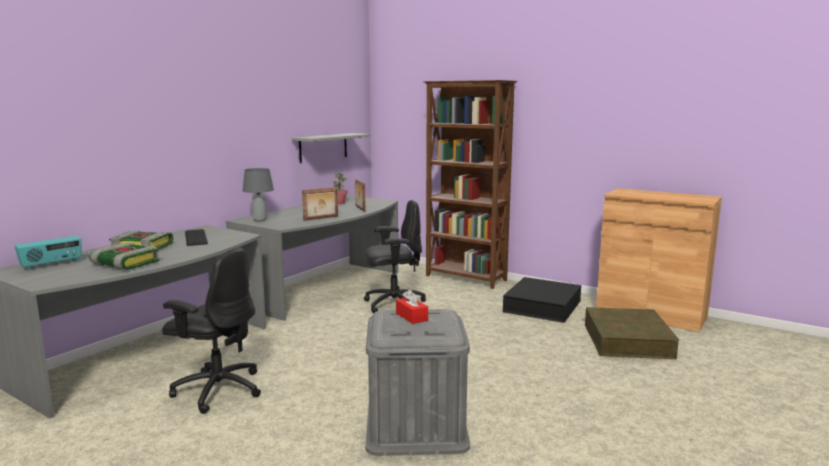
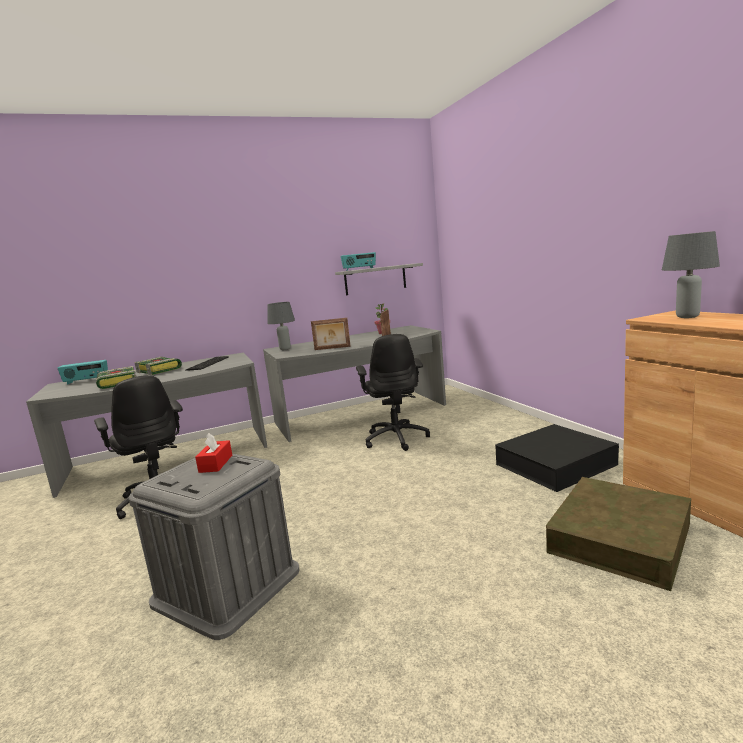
camera: 35 degrees right, 0 degrees up
(316, 136) = (359, 269): none -> radio
(393, 304) = (396, 438): black office chair -> black office chair turned 60 degrees clockwise
(466, 278) = (507, 418): brown bookcase -> none
(637, 193) = (687, 317): none -> grey table lamp

